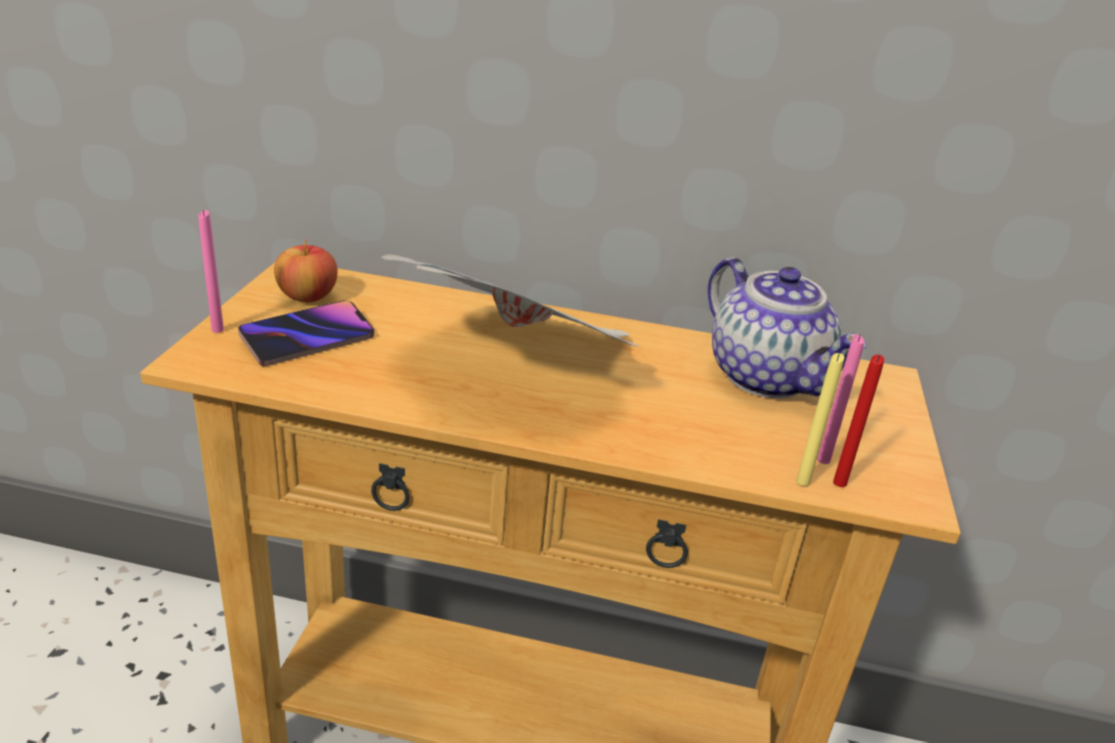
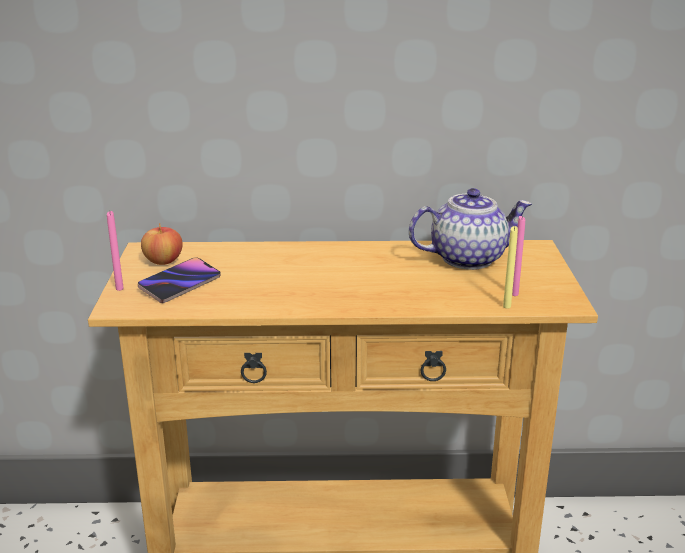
camera: 10 degrees left, 5 degrees down
(521, 366) = (320, 276): newspaper -> none
(768, 377) = (468, 258): teapot -> teapot turned 60 degrees counterclockwise
(839, 483) = (527, 303): red candle -> none

